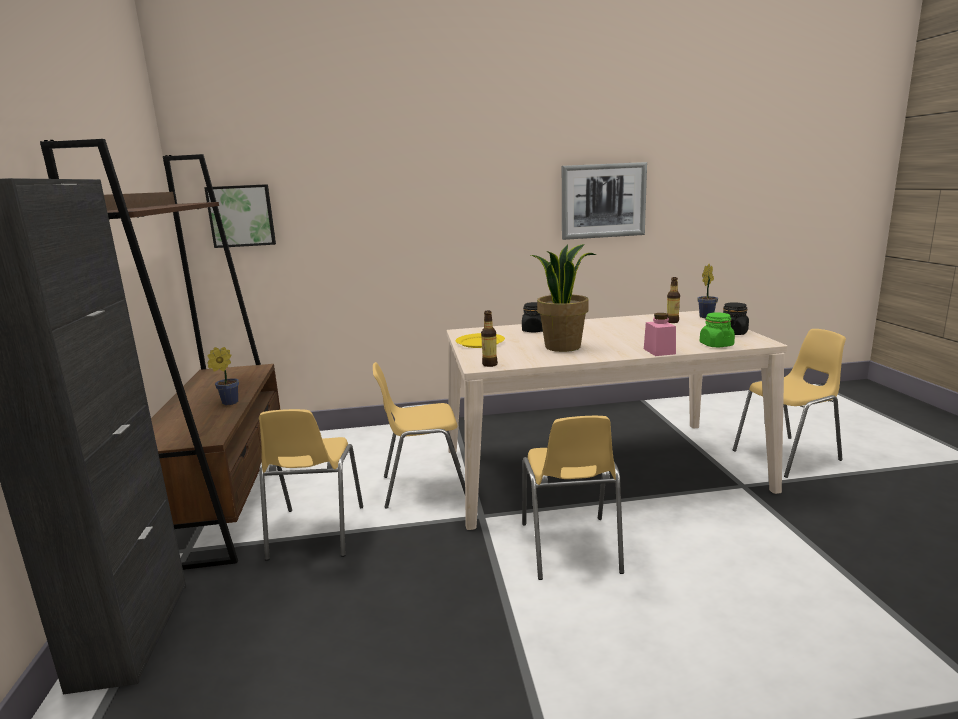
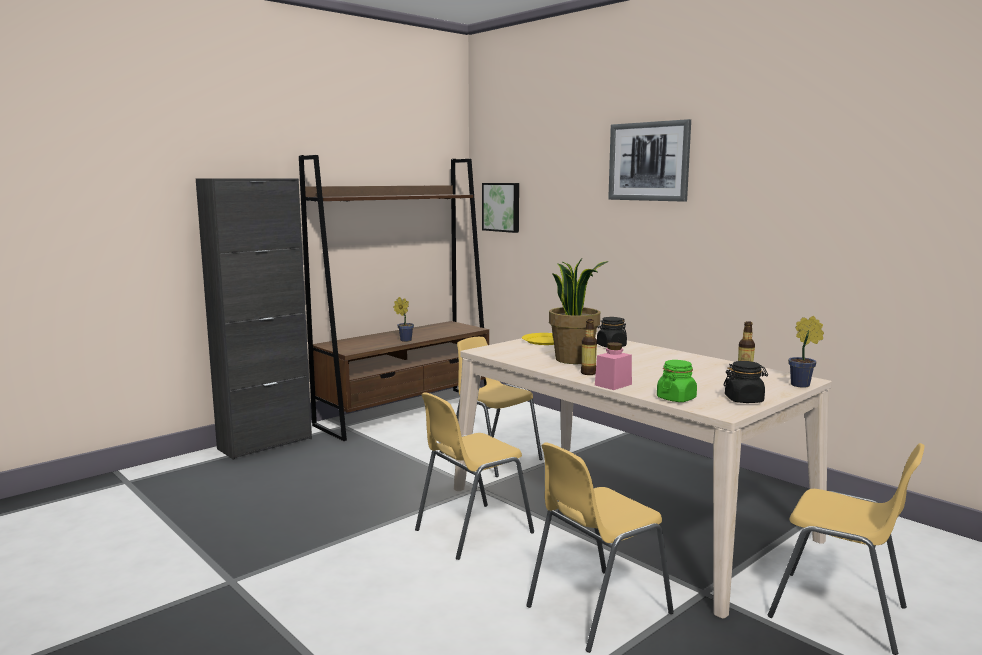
camera: 55 degrees right, 5 degrees down
(315, 533) = (395, 448): yellow chair -> yellow chair (596, 609)
(490, 364) = (489, 352): bottle -> bottle (588, 373)
(603, 201) = (804, 223): picture -> picture (648, 161)

